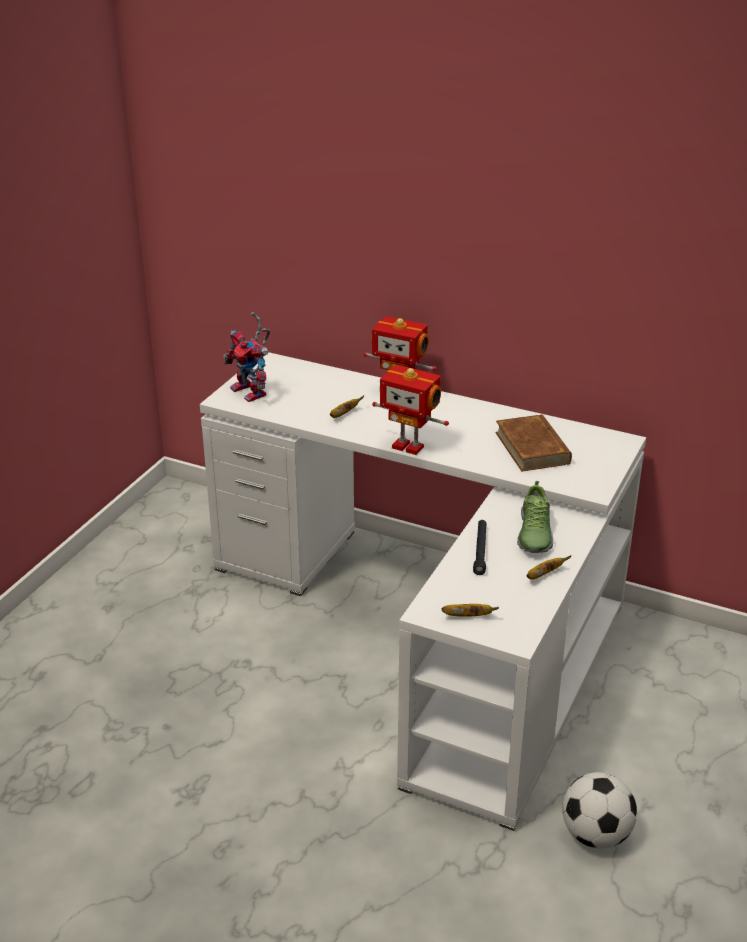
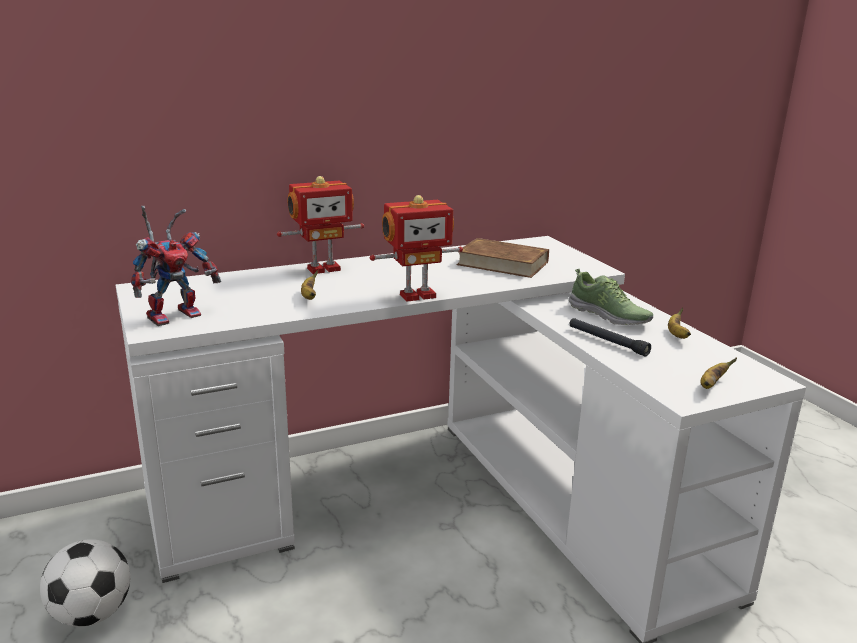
camera: 50 degrees left, 10 degrees down
(253, 393) = (176, 314): toy robot -> toy robot turned 45 degrees counterclockwise
(595, 835) = (786, 563): football -> football (92, 614)

